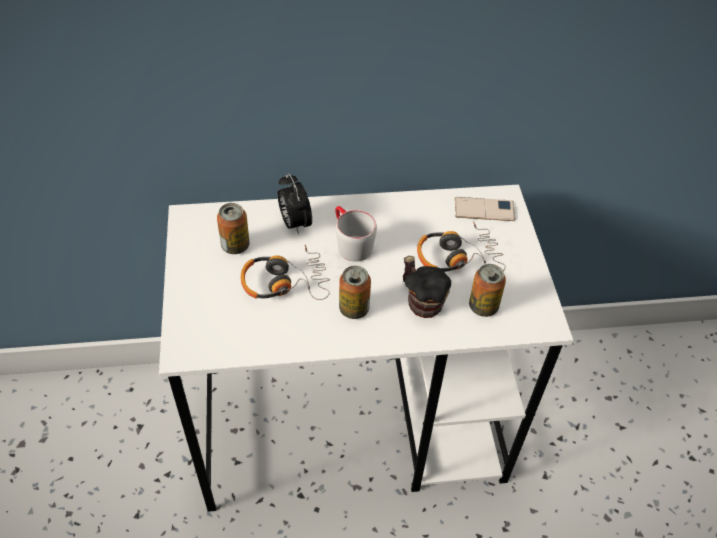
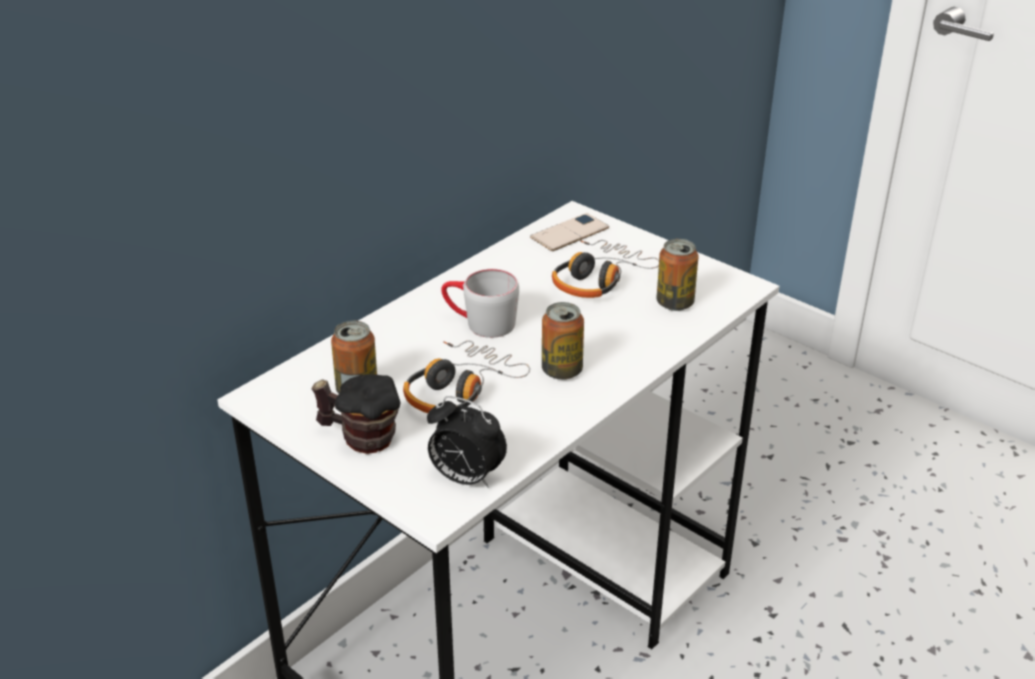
camera: 40 degrees left, 15 degrees down
(294, 223) = (396, 337): alarm clock -> alarm clock (465, 478)
(421, 302) = (616, 330): mug -> mug (361, 438)

